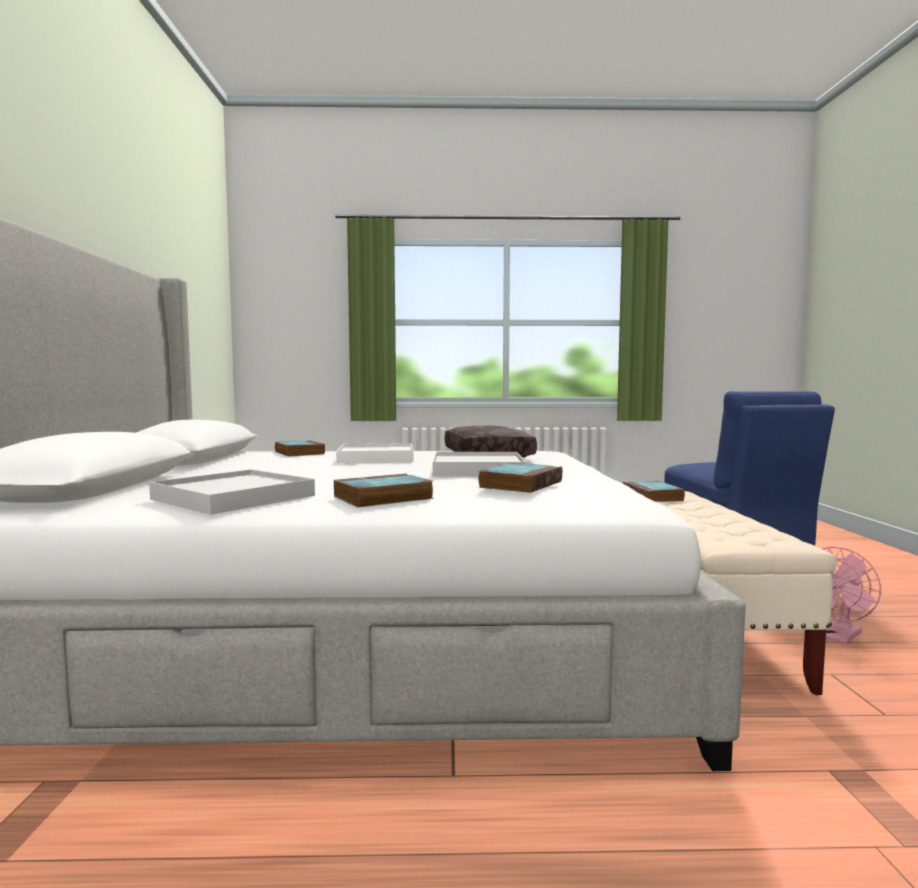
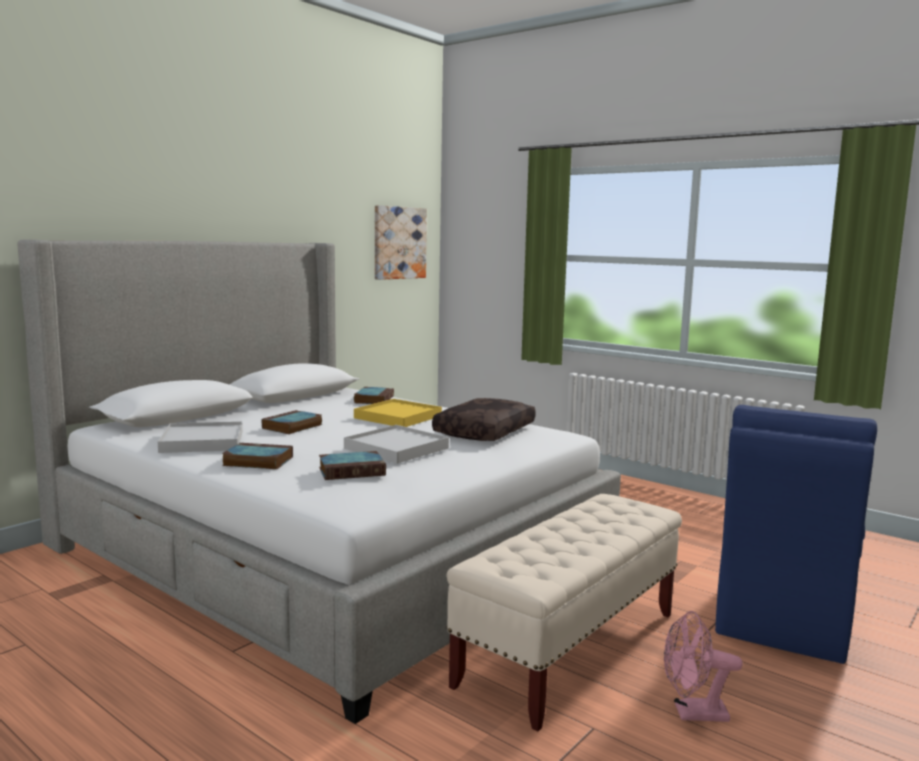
camera: 40 degrees right, 5 degrees up
(206, 302) = (399, 243): none -> picture
(376, 458) = (397, 417): white tray -> yellow tray
(653, 496) = (598, 507): book -> book (292, 427)

